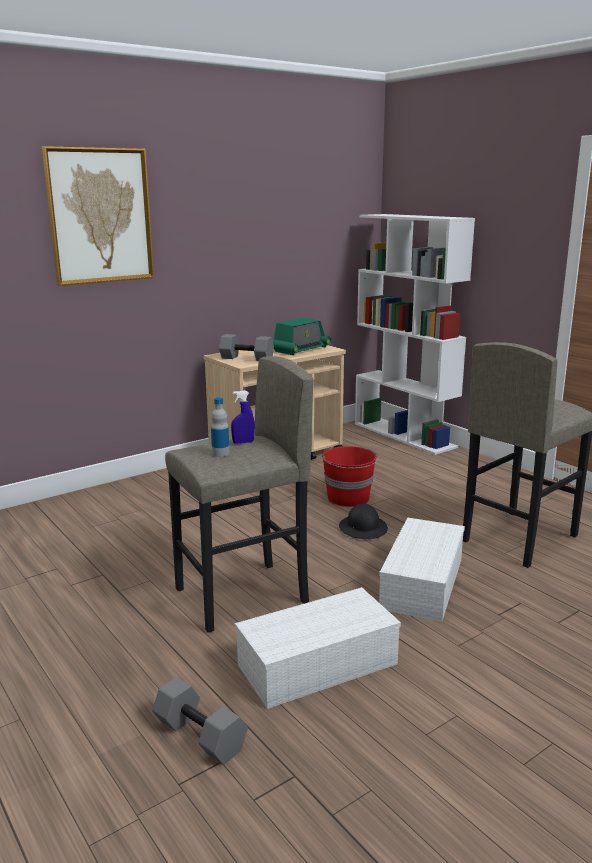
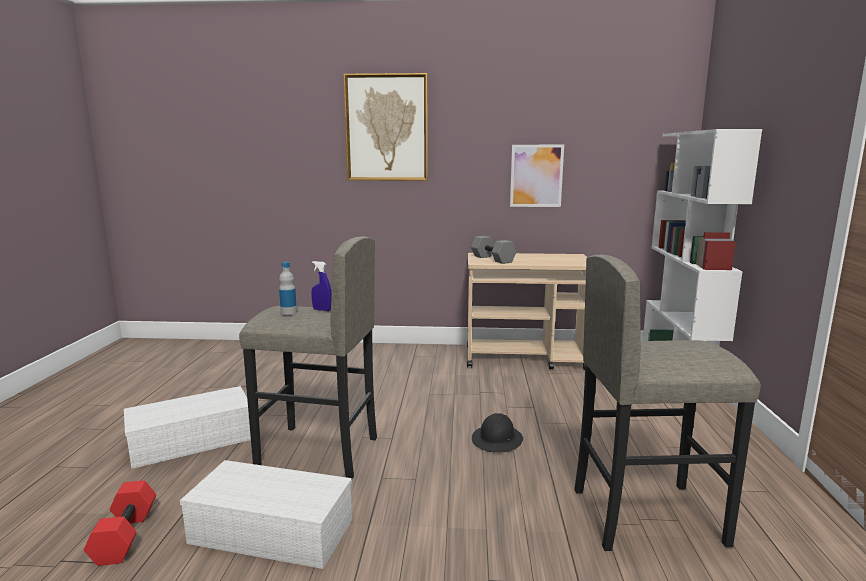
camera: 40 degrees right, 5 degrees down
(198, 736) = (124, 535): grey dumbbell -> red dumbbell
(258, 263) = (536, 176): none -> picture
(301, 349) = (556, 260): radio -> none
(348, 498) = (528, 410): red bucket -> none
(421, 582) = (467, 509): white storage box -> white storage box (193, 440)

